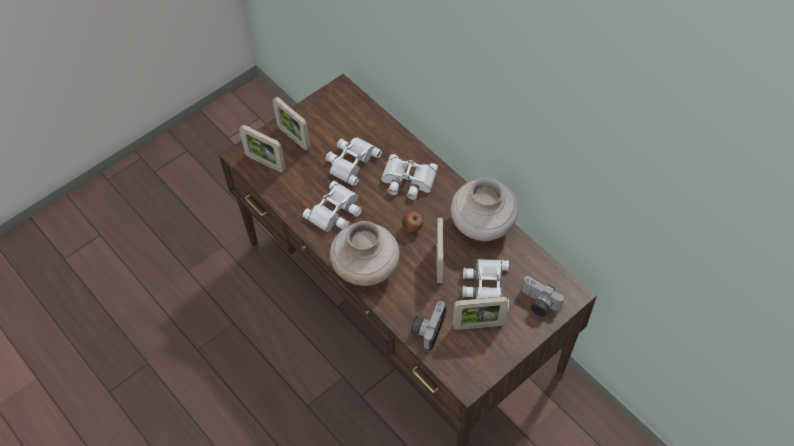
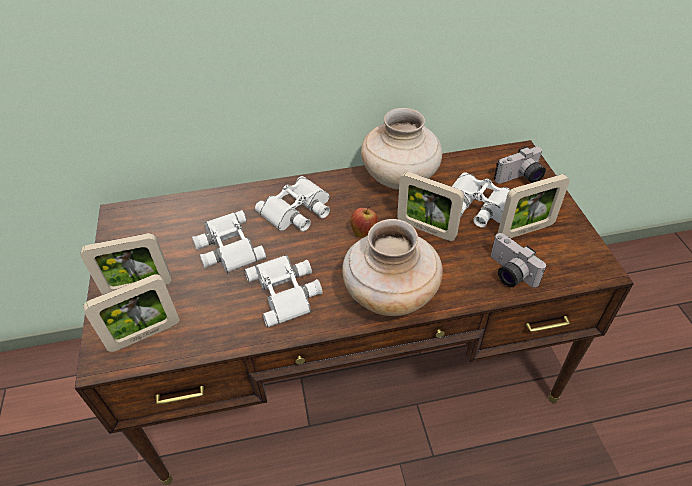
camera: 60 degrees left, 10 degrees down
(478, 325) = (525, 230): picture frame -> picture frame turned 45 degrees clockwise

